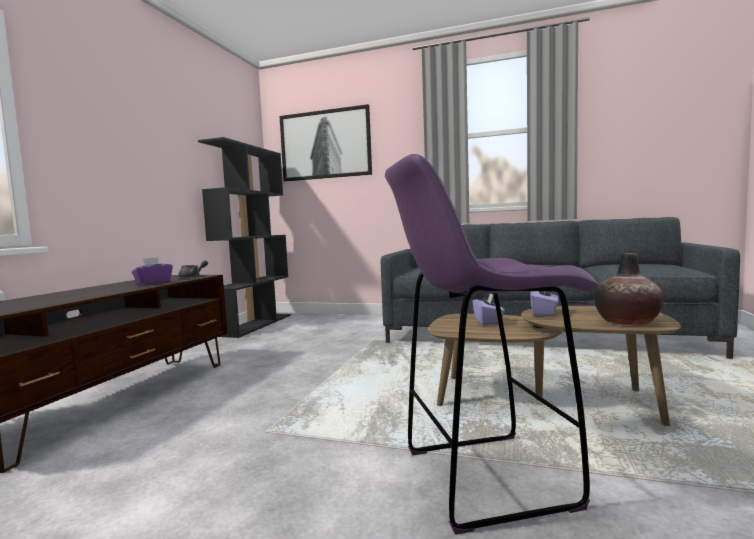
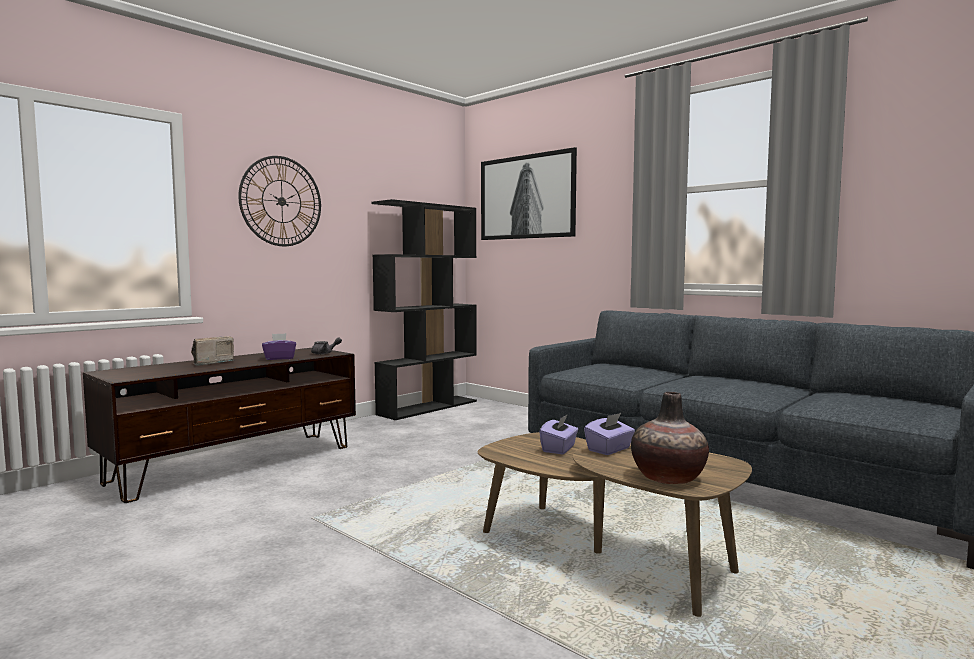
camera: 25 degrees right, 0 degrees up
(76, 293) = (210, 363): none -> radio
(118, 128) = (281, 201): none -> wall clock
(481, 478) = (426, 604): purple stool -> none

